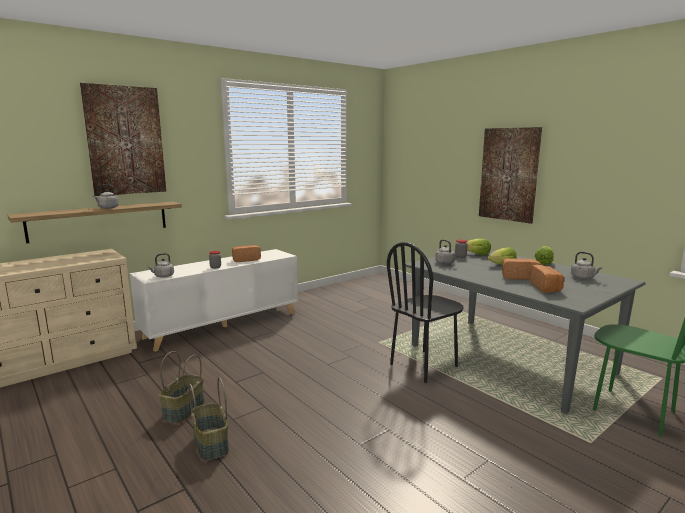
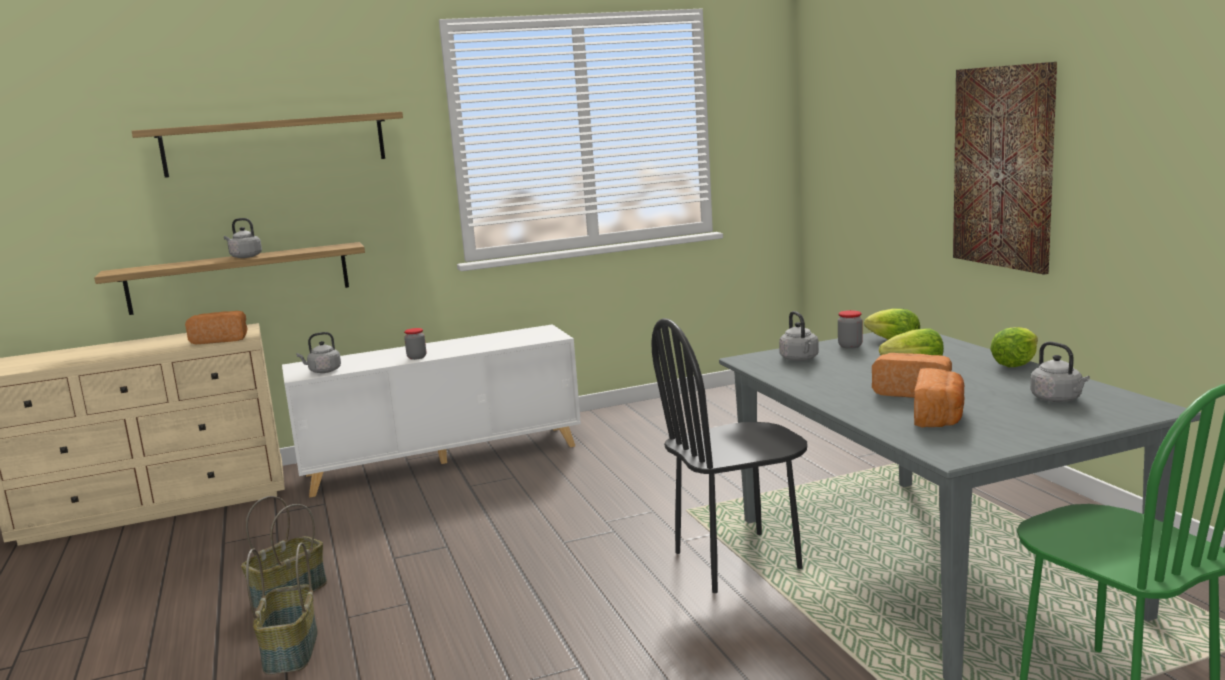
camera: 20 degrees right, 0 degrees up
(125, 141) = (275, 144): picture -> shelf
(245, 260) = (479, 344): bread -> bread (221, 339)

